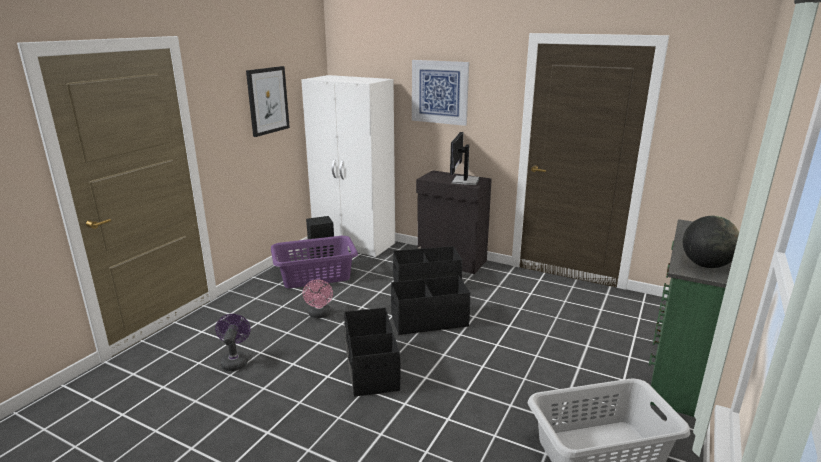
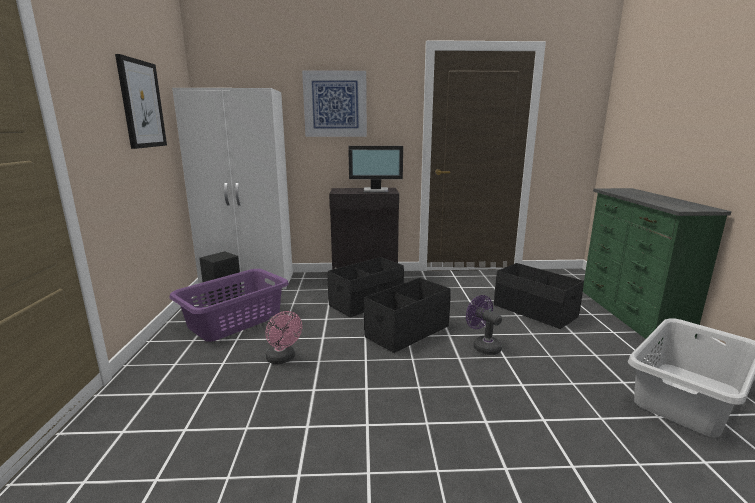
camera: 30 degrees left, 5 degrees down
(235, 361) = (218, 453): purple fan -> purple fan (483, 346)
(371, 368) = (405, 396): black storage box -> black storage box (534, 311)
(464, 180) = (376, 190): monitor -> monitor turned 75 degrees counterclockwise
(706, 265) = (684, 205): globe -> none

